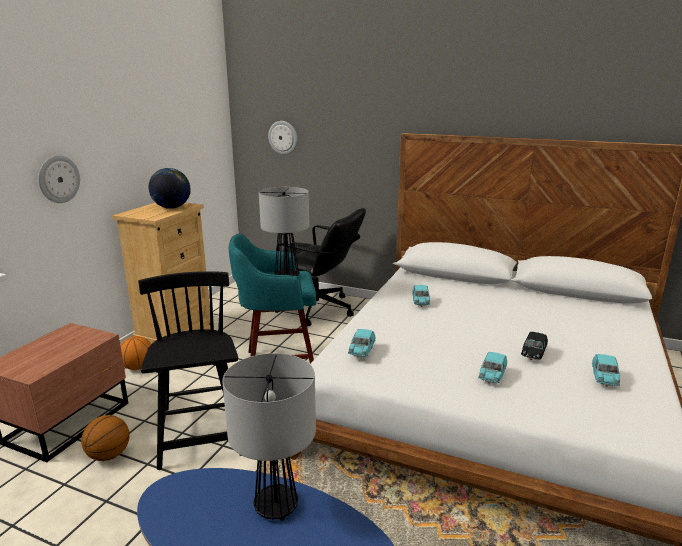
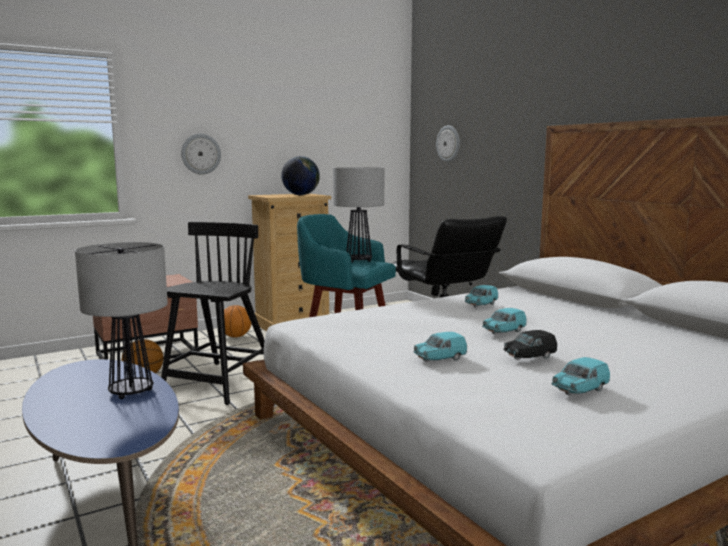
camera: 35 degrees right, 10 degrees down
(361, 351) = (342, 318): turquoise toy car -> turquoise toy car (504, 332)

